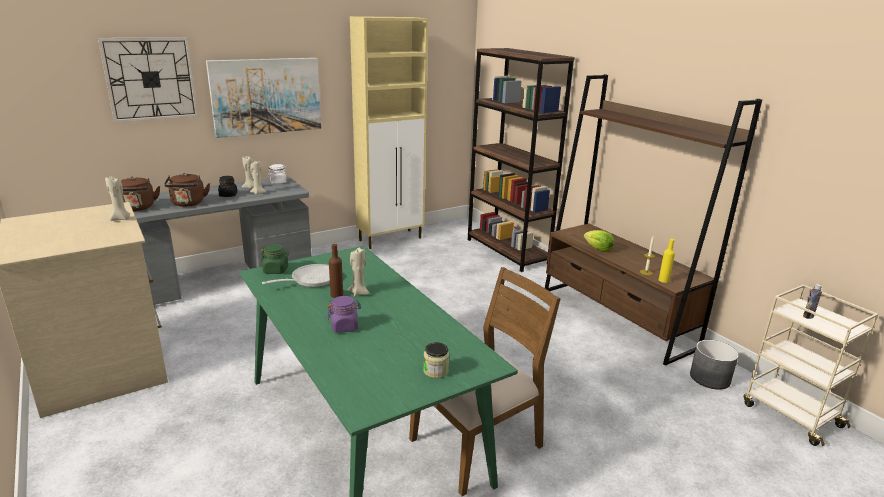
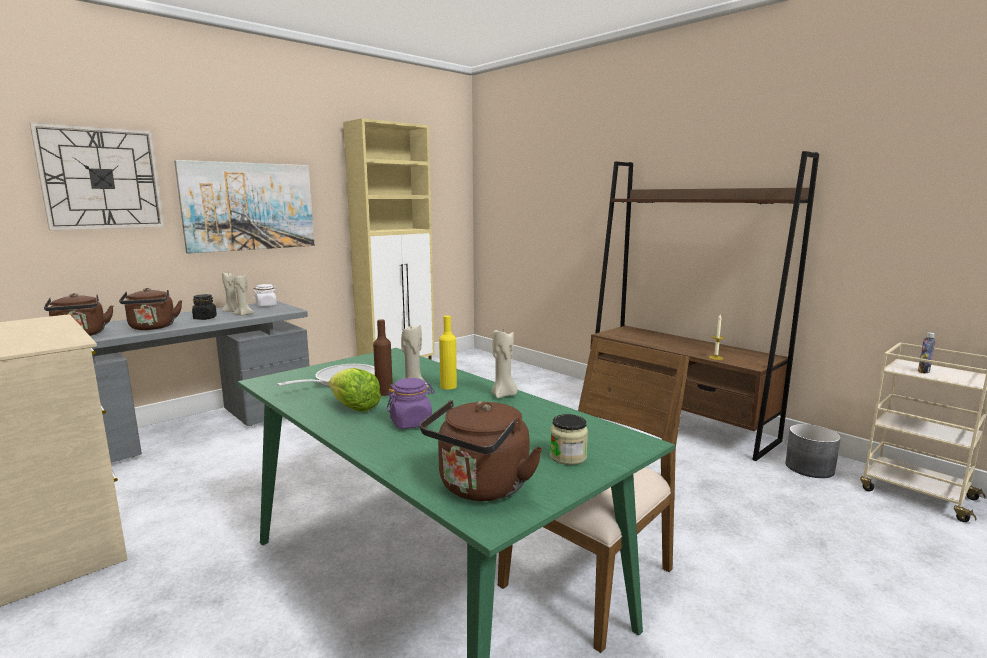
camera: 10 degrees left, 10 degrees down
(121, 219) = (58, 327): beige candle -> beige candle (503, 395)
(276, 270) = (290, 376): green jar -> none
(366, 388) = (481, 488): none -> brown kettle
(507, 251) = (531, 373): brown bookcase -> none
(598, 249) = (651, 343): lettuce -> lettuce (354, 407)
(663, 280) = (739, 362): yellow bottle -> yellow bottle (448, 386)

